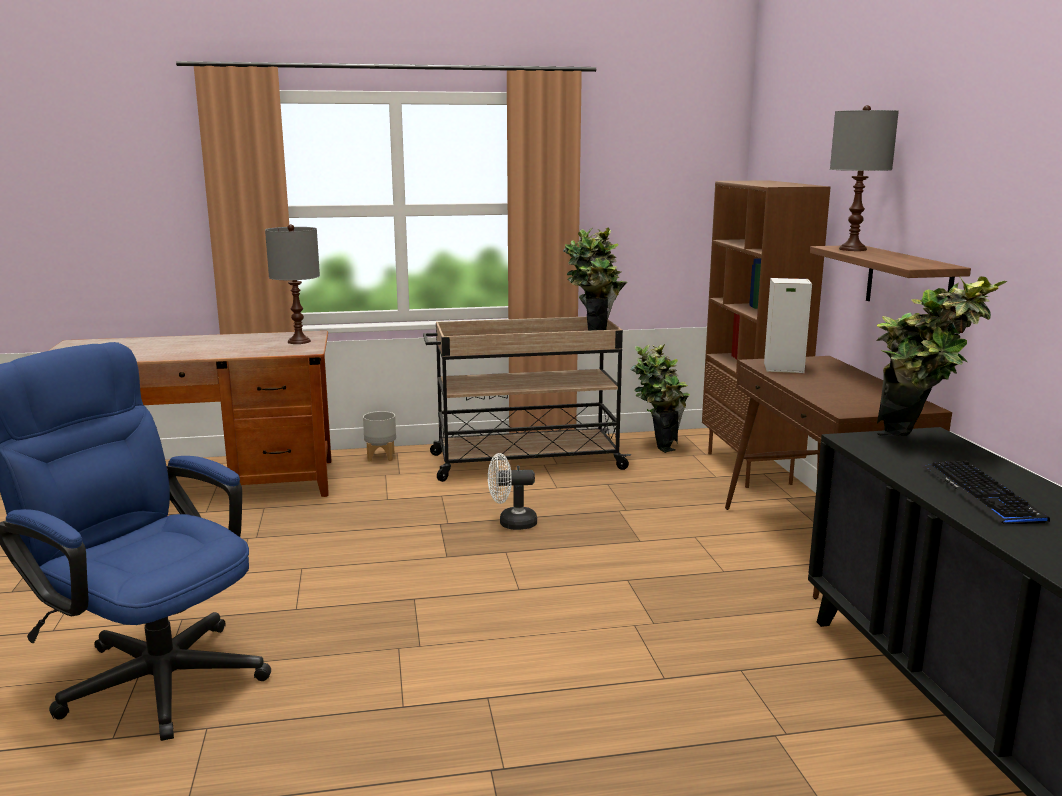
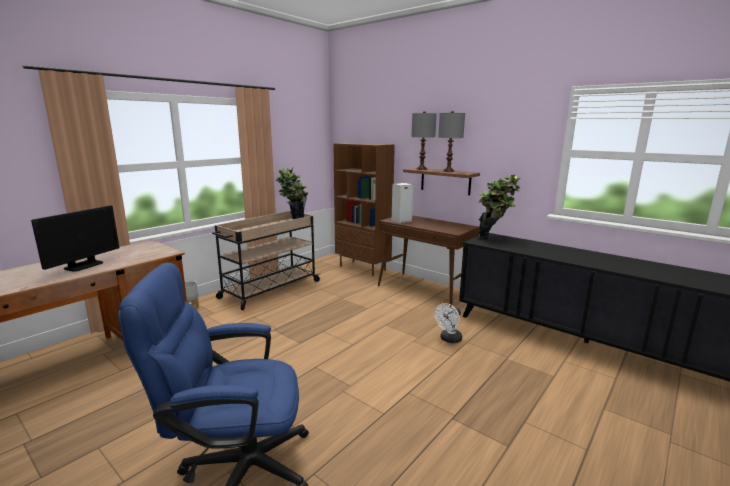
camera: 40 degrees left, 0 degrees up
(194, 348) = (84, 265): none -> monitor
(298, 341) = (151, 248): grey table lamp -> grey table lamp (448, 171)
(511, 523) = (306, 318): white fan -> white fan (449, 339)
(657, 445) = (315, 268): potted plant -> none
(982, 494) = (541, 250): keyboard -> none

